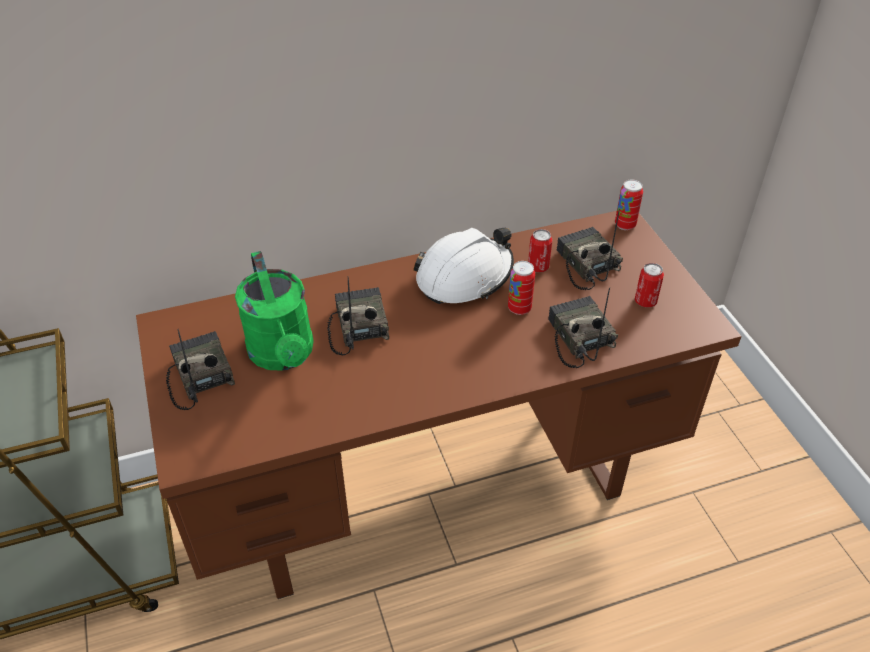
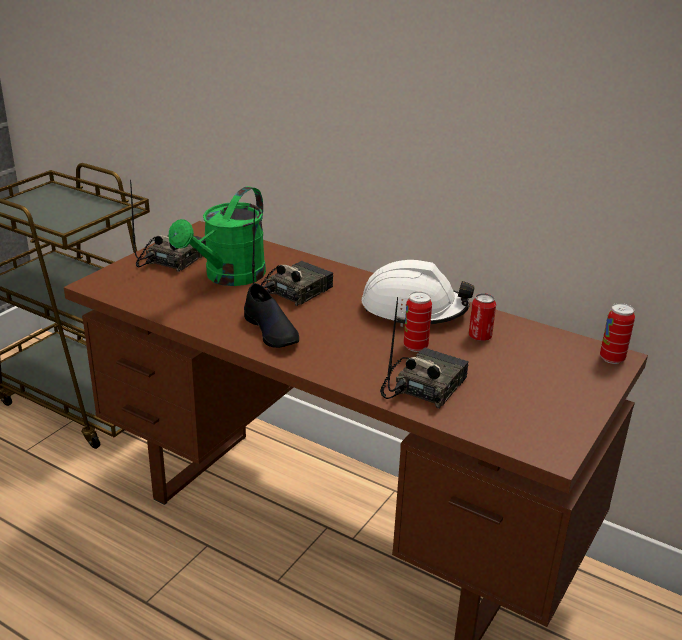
camera: 50 degrees right, 15 degrees down
(412, 377) = (271, 331): none -> black shoe
(585, 264) = (522, 357): radio -> none
(645, 301) = (526, 405): can -> none

